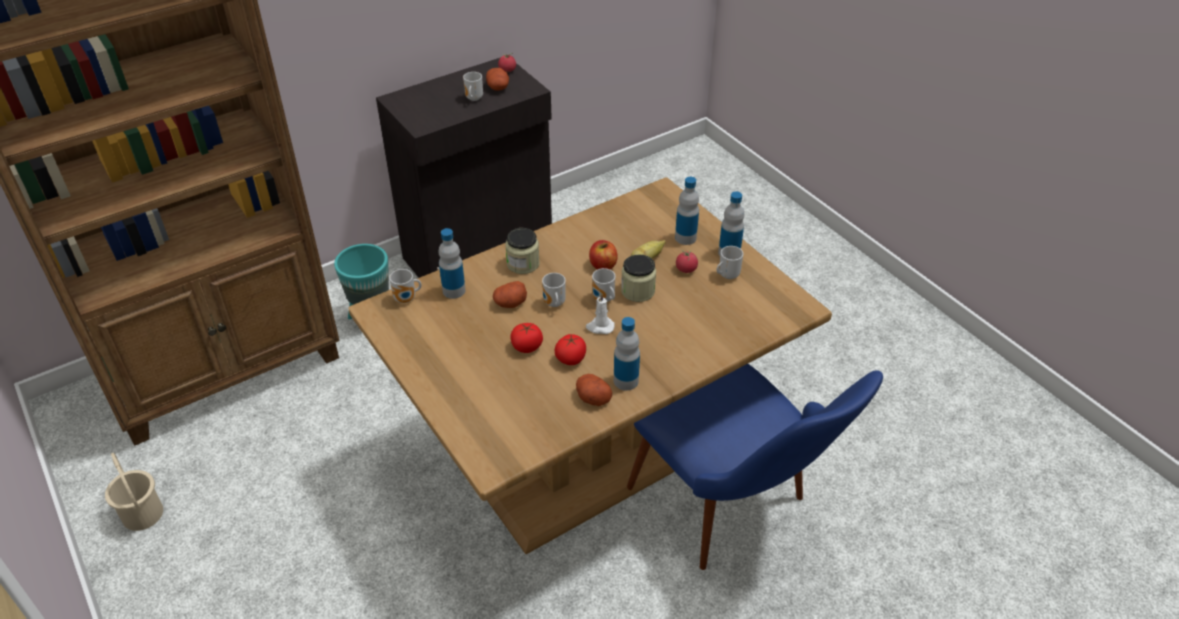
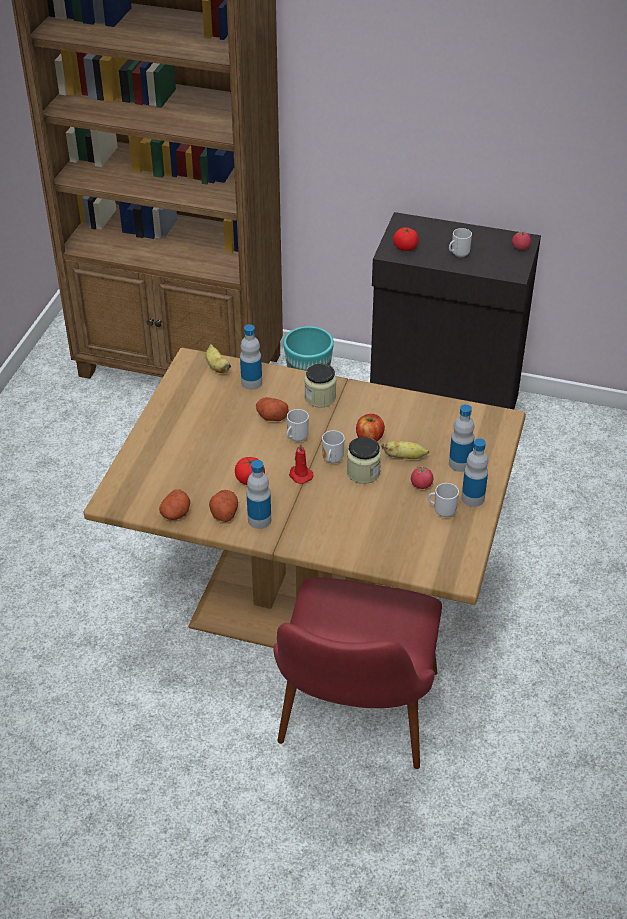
camera: 50 degrees right, 0 degrees up
(143, 513) = (35, 420): beige bucket -> none
(407, 299) = (217, 367): mug -> banana
(498, 87) = (491, 257): potato -> potato (176, 513)
(527, 346) = (237, 451): tomato -> tomato (405, 247)
(600, 327) = (300, 475): white candle -> red candle
(734, 514) = (353, 731): blue chair -> red chair

